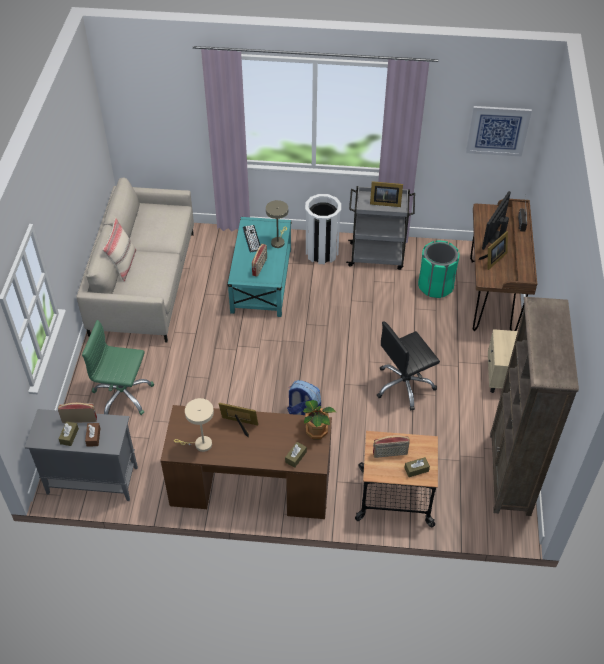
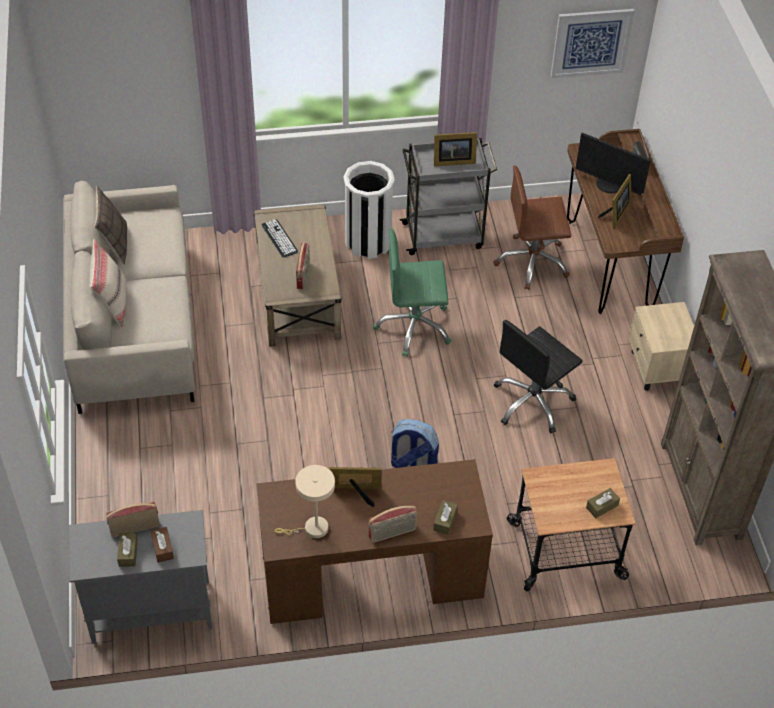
camera: 15 degrees left, 0 degrees up
(123, 396) = (156, 487): green office chair -> green office chair (414, 327)
(138, 225) = (114, 244): none -> pillow
(261, 281) = (298, 294): turquoise coffee table -> beige coffee table
(278, 241) = (317, 236): beige table lamp -> none
(316, 430) = (461, 480): potted plant -> none
(390, 454) = (562, 493): radio -> radio (392, 533)
(435, 286) = (532, 262): green trash can -> brown office chair
(494, 237) = (609, 185): monitor -> monitor turned 75 degrees counterclockwise

